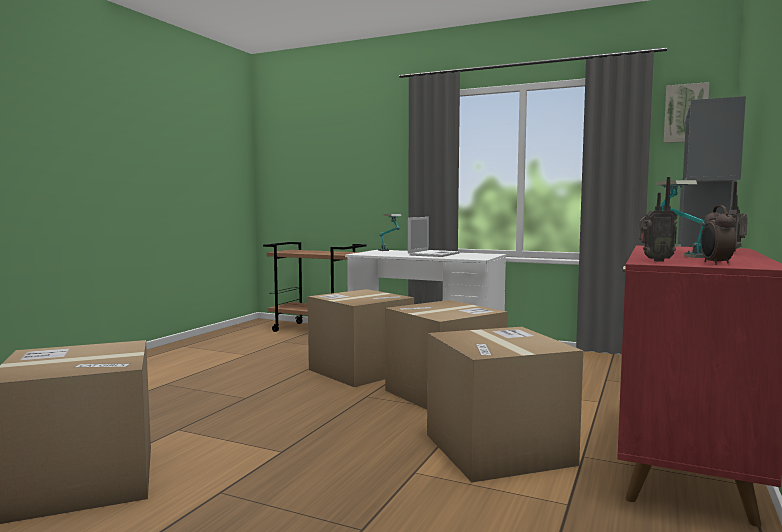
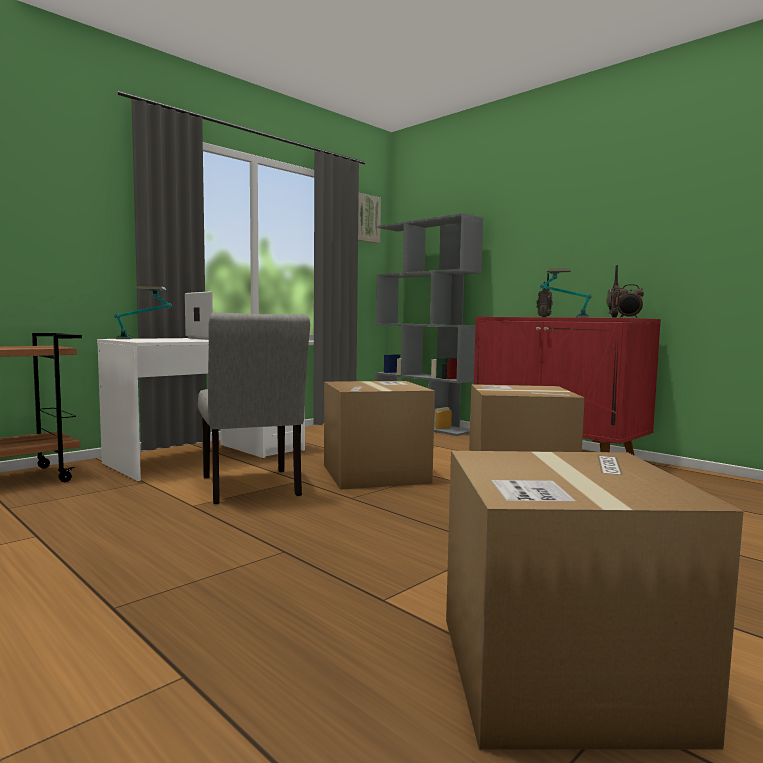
camera: 70 degrees left, 0 degrees up
(361, 370) = (252, 488): cardboard box -> grey chair

